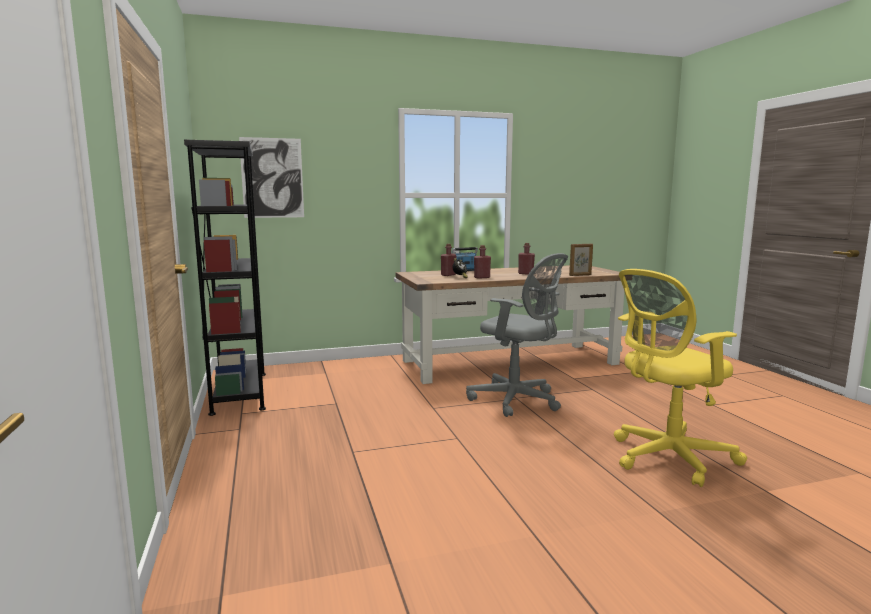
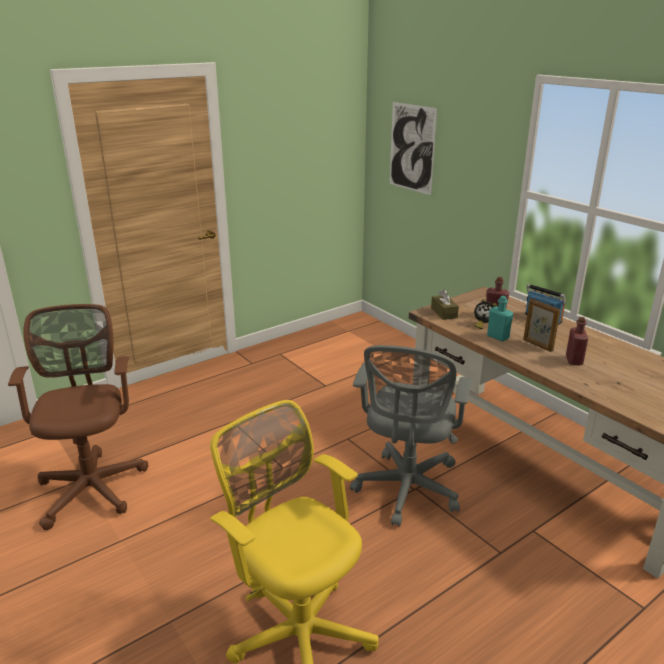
camera: 70 degrees right, 15 degrees up
(240, 392) = (320, 338): black bookcase -> none
(412, 554) = (92, 485): none -> brown office chair
(430, 280) = (444, 313): none -> brown tissue box
(482, 277) = (498, 337): red bottle -> turquoise bottle
(580, 275) = (617, 404): picture frame -> picture frame (537, 345)

